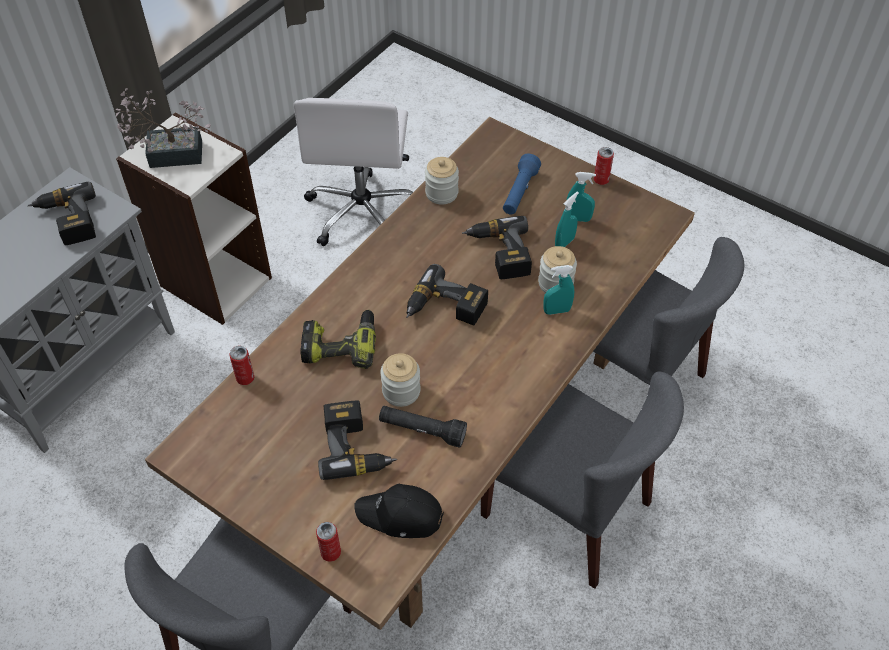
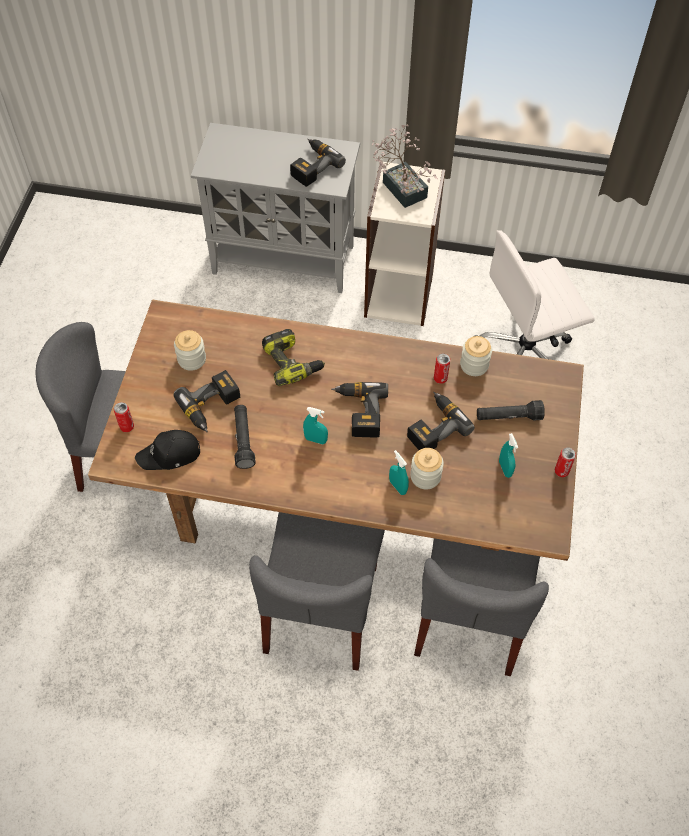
camera: 65 degrees right, 5 degrees up
(245, 378) = (237, 321): can -> can (440, 378)
(400, 516) = (170, 454): black cap -> black cap turned 90 degrees counterclockwise
(401, 391) = (270, 414): jar -> jar (191, 359)
(519, 192) = (508, 417): blue flashlight -> black flashlight
(564, 243) = (472, 468): turquoise spray bottle -> turquoise spray bottle (315, 440)

